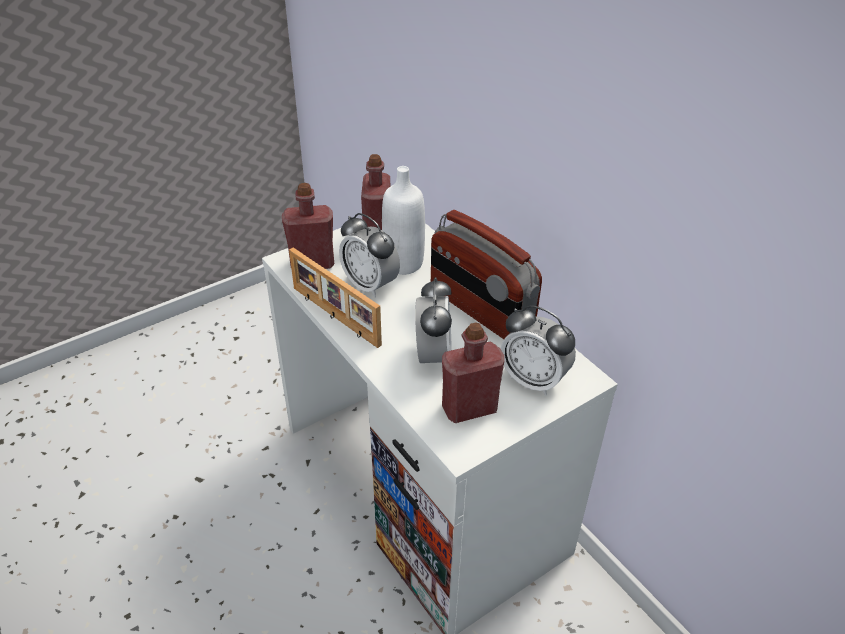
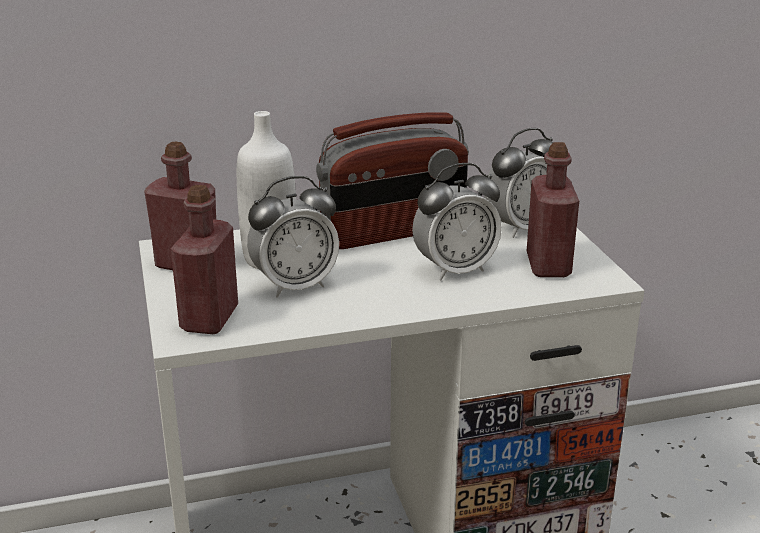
camera: 70 degrees left, 15 degrees down
(334, 316) = (341, 318): picture frame -> none
(433, 356) = (455, 270): alarm clock -> alarm clock turned 135 degrees clockwise

